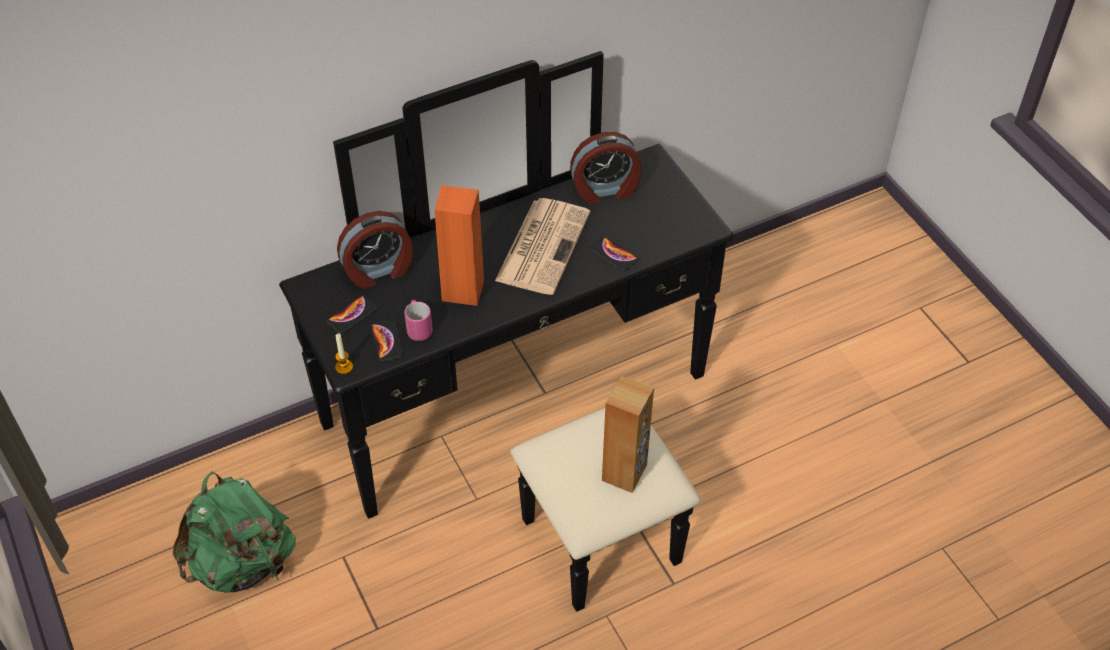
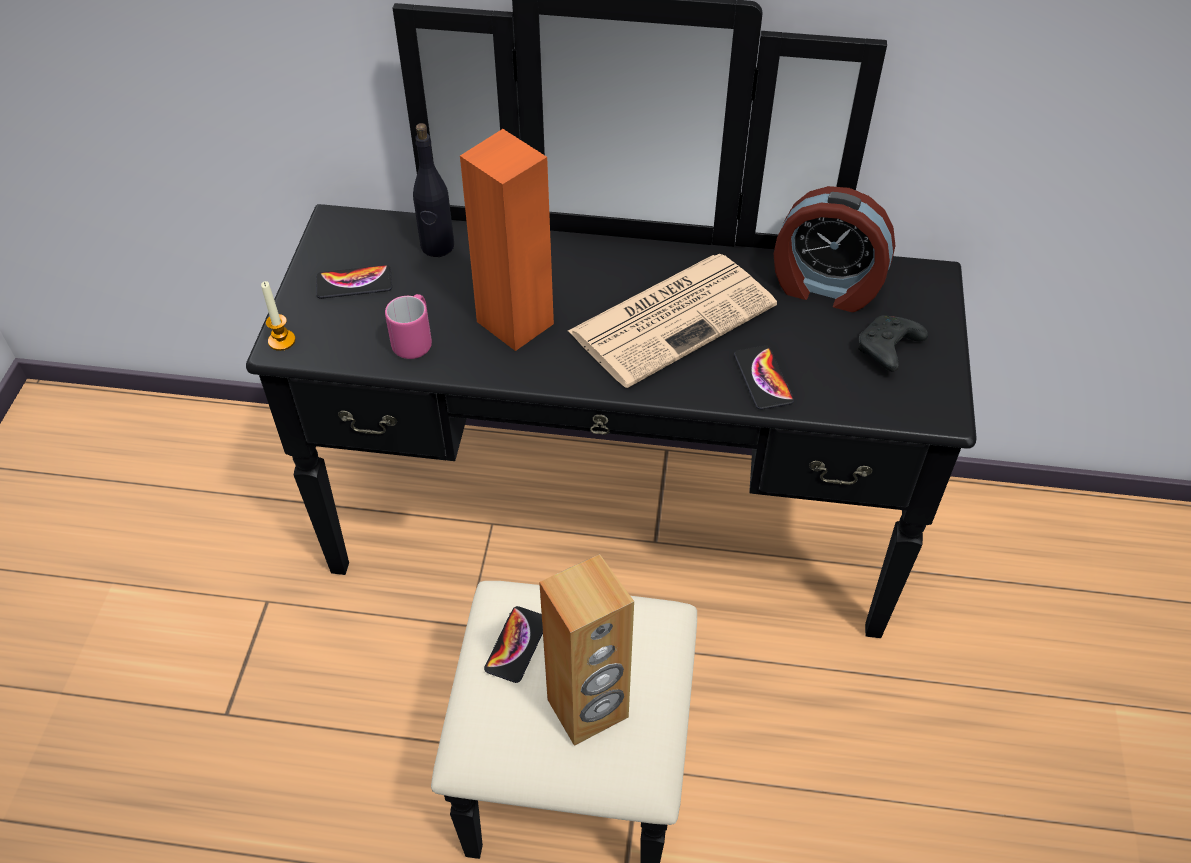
camera: 35 degrees right, 0 degrees up
(242, 563) = (165, 542): green backpack -> none
(379, 271) = (437, 246): alarm clock -> black bottle
(386, 341) = (362, 336): phone -> phone (516, 645)
(661, 209) = (887, 350): none -> black game controller

